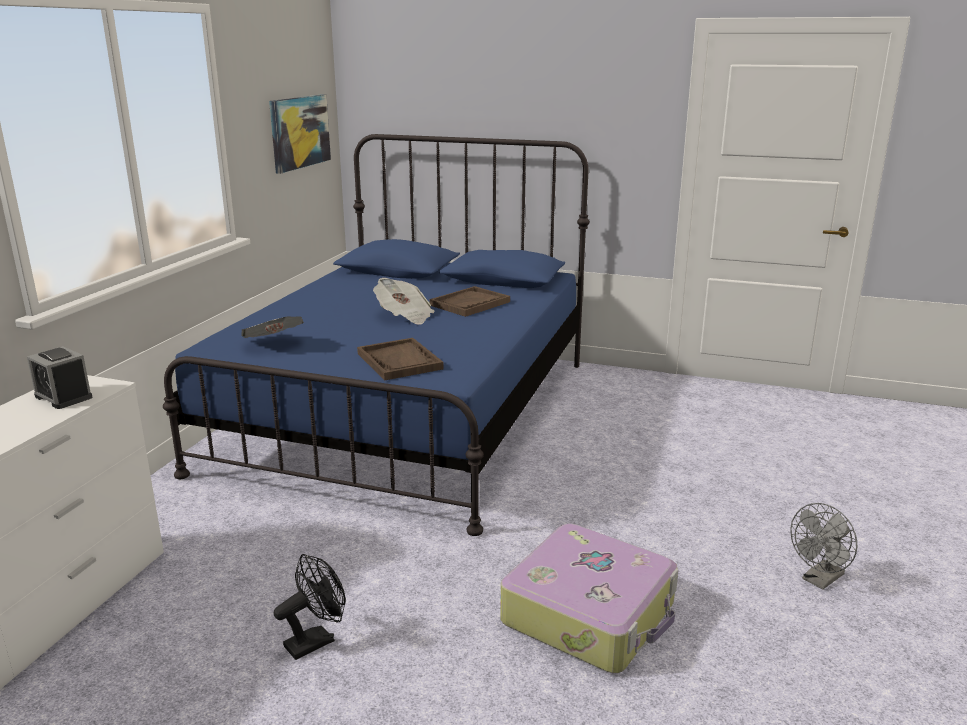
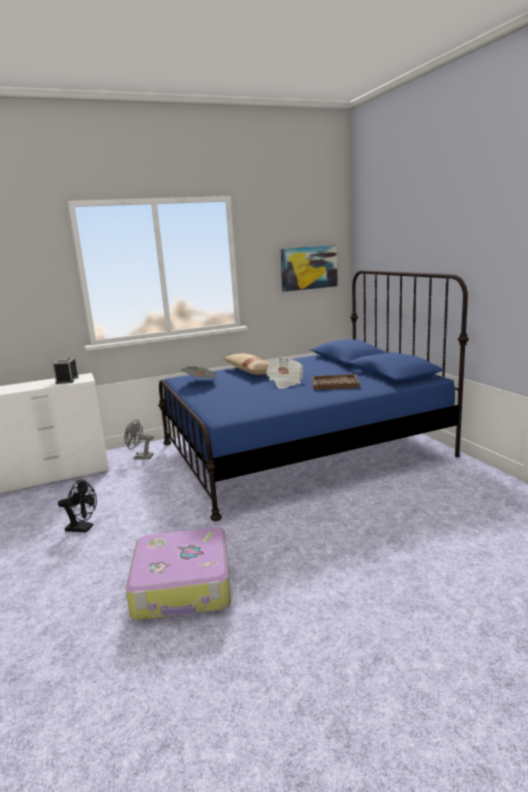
camera: 50 degrees right, 5 degrees down
(308, 312) = (251, 371): none -> beige pillow
(399, 361) = (224, 403): brown tray -> none
(819, 580) = (341, 663): grey fan -> grey fan (140, 457)

